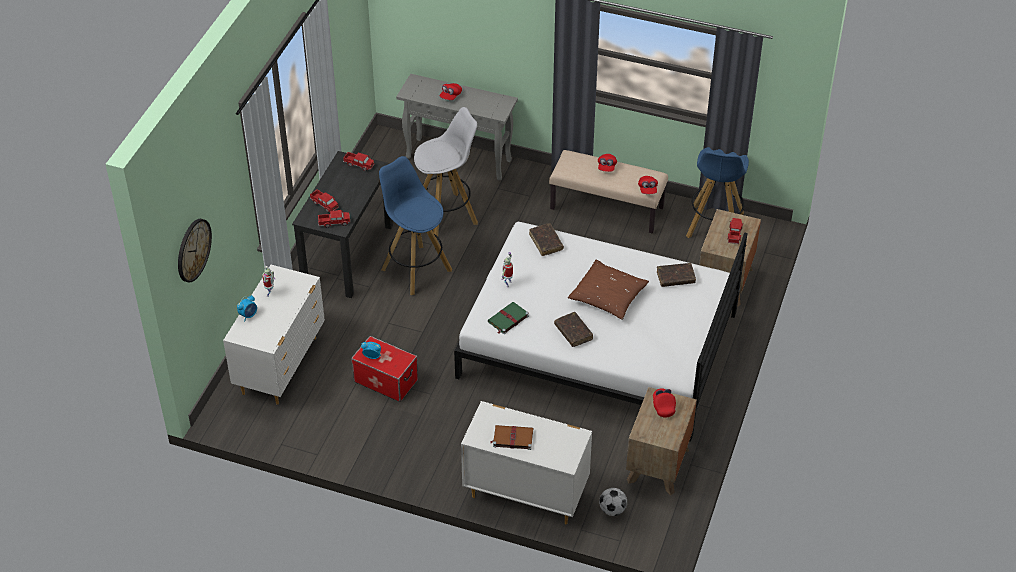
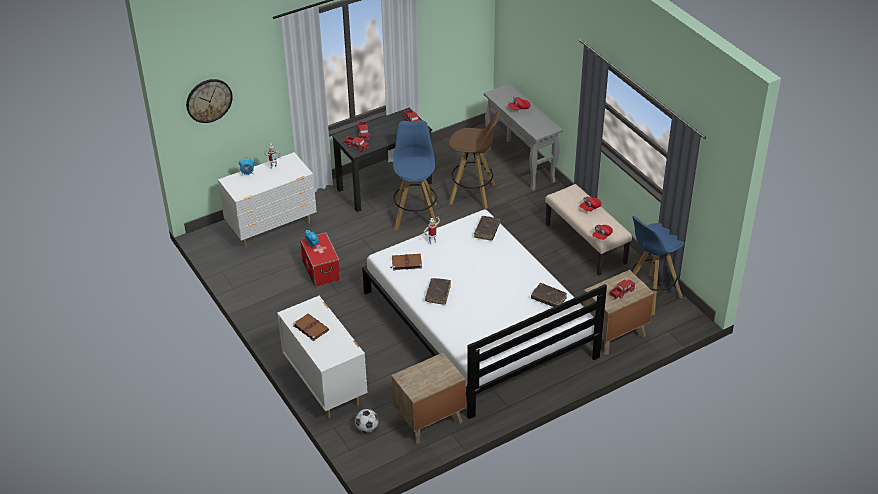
camera: 40 degrees right, 5 degrees down
(447, 215) = (473, 194): white stool -> brown stool
(507, 319) = (406, 263): green book -> brown book
(608, 296) = (488, 284): brown pillow -> none
(663, 406) = (437, 370): red cap -> none

